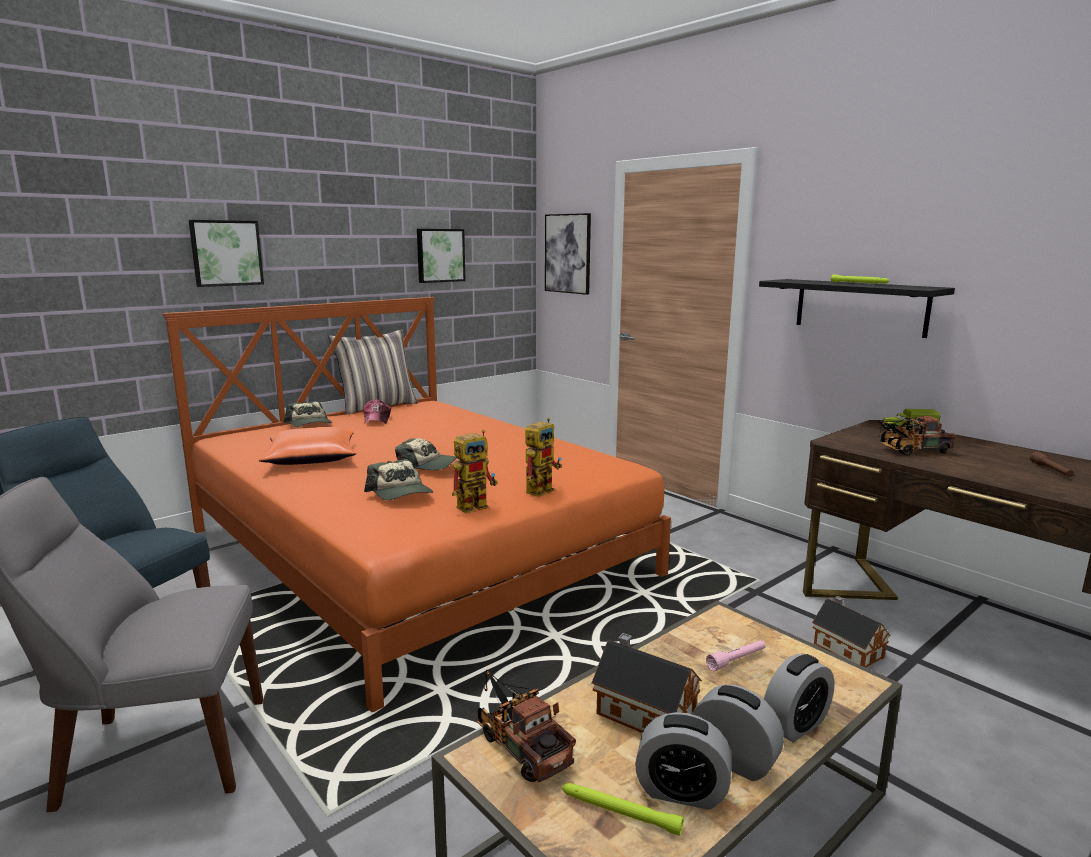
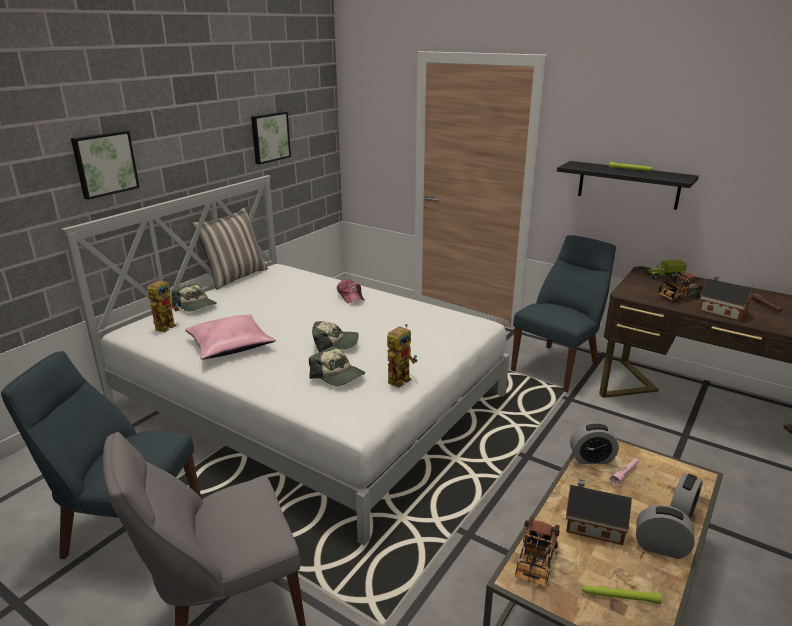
camera: 15 degrees left, 10 degrees up
(312, 458) = (230, 345): orange pillow -> pink pillow
(377, 419) = (248, 293): cap -> cap (351, 296)
(414, 552) = (309, 402): orange bed -> white bed
(519, 744) = (535, 564): toy truck -> toy truck turned 105 degrees counterclockwise
(541, 489) = (435, 354): toy robot -> toy robot (167, 325)
(568, 253) = (371, 126): picture -> none
(681, 791) = (644, 575): alarm clock -> alarm clock (591, 459)
(759, 554) = (558, 366): none -> blue chair
(846, 649) = (643, 435): toy house -> toy house (720, 311)

